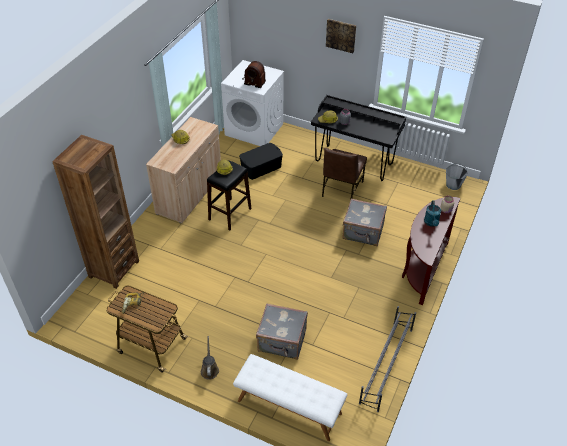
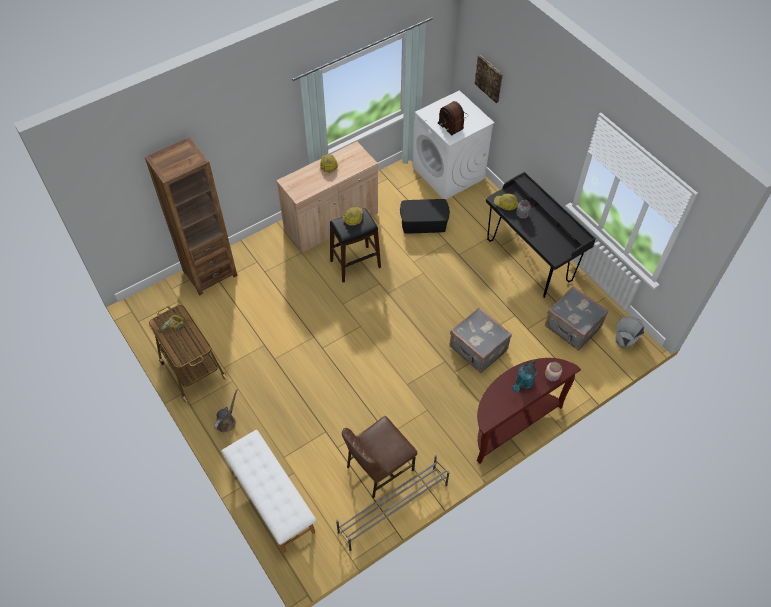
camera: 30 degrees right, 10 degrees up
(282, 341) = (311, 428): grey suitcase -> grey suitcase (572, 328)
(341, 35) = (554, 112): picture -> picture (489, 78)
(341, 189) = (491, 287): brown chair -> brown chair (378, 468)

